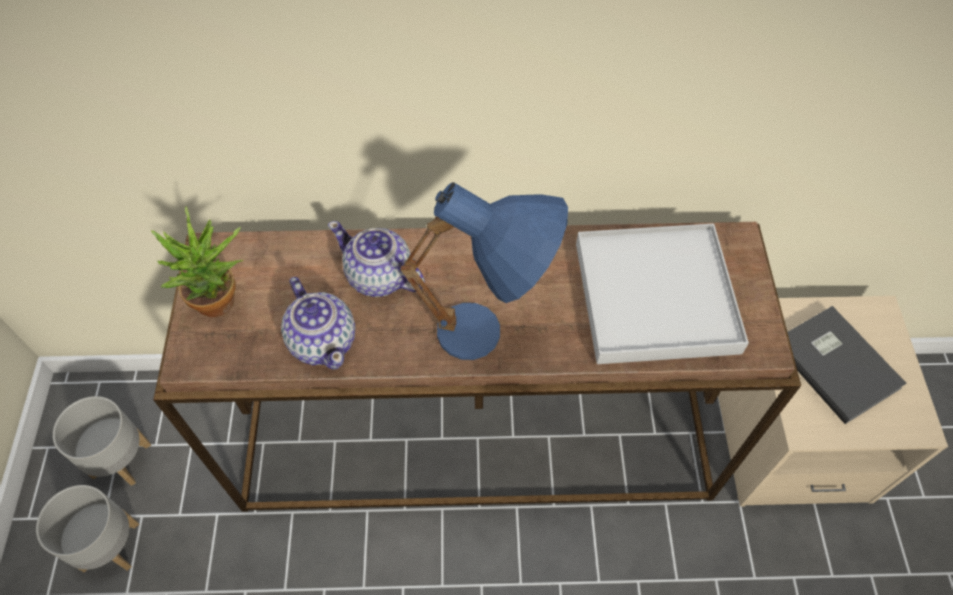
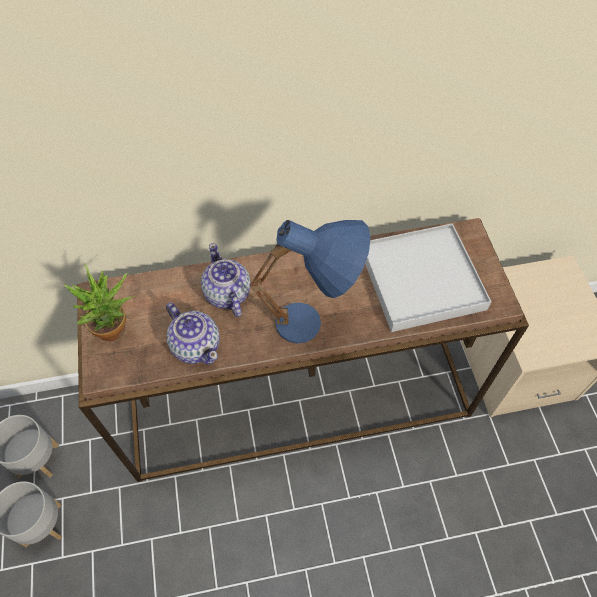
camera: 10 degrees left, 0 degrees up
(379, 277) = (227, 294): teapot -> teapot turned 45 degrees clockwise
(837, 363) = (543, 307): grey book -> none

